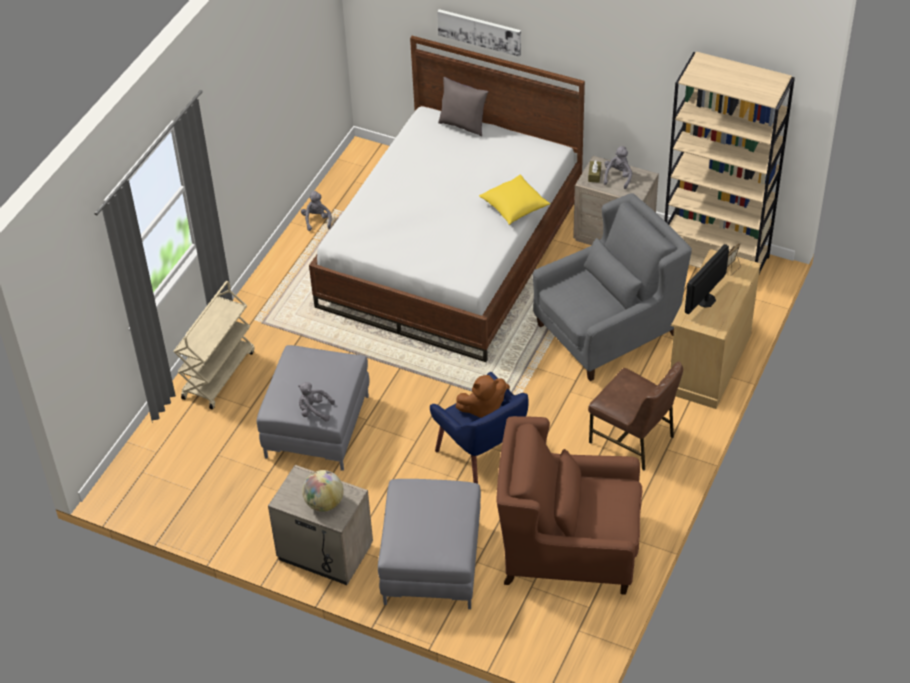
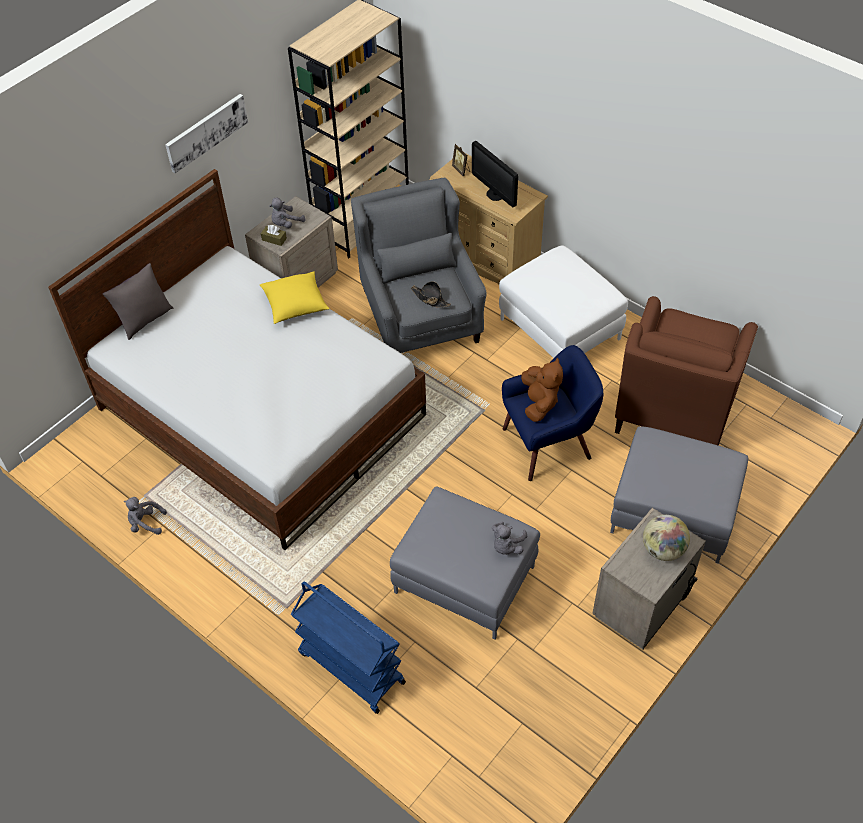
camera: 75 degrees left, 5 degrees up
(218, 374) = (350, 667): beige cart -> blue cart
(479, 31) = (105, 215): picture -> picture (206, 132)
(576, 302) = (430, 298): none -> black hat
(618, 177) = (286, 223): grey plush toy -> grey plush toy turned 75 degrees counterclockwise
(633, 439) = (560, 329): brown chair -> white ottoman

